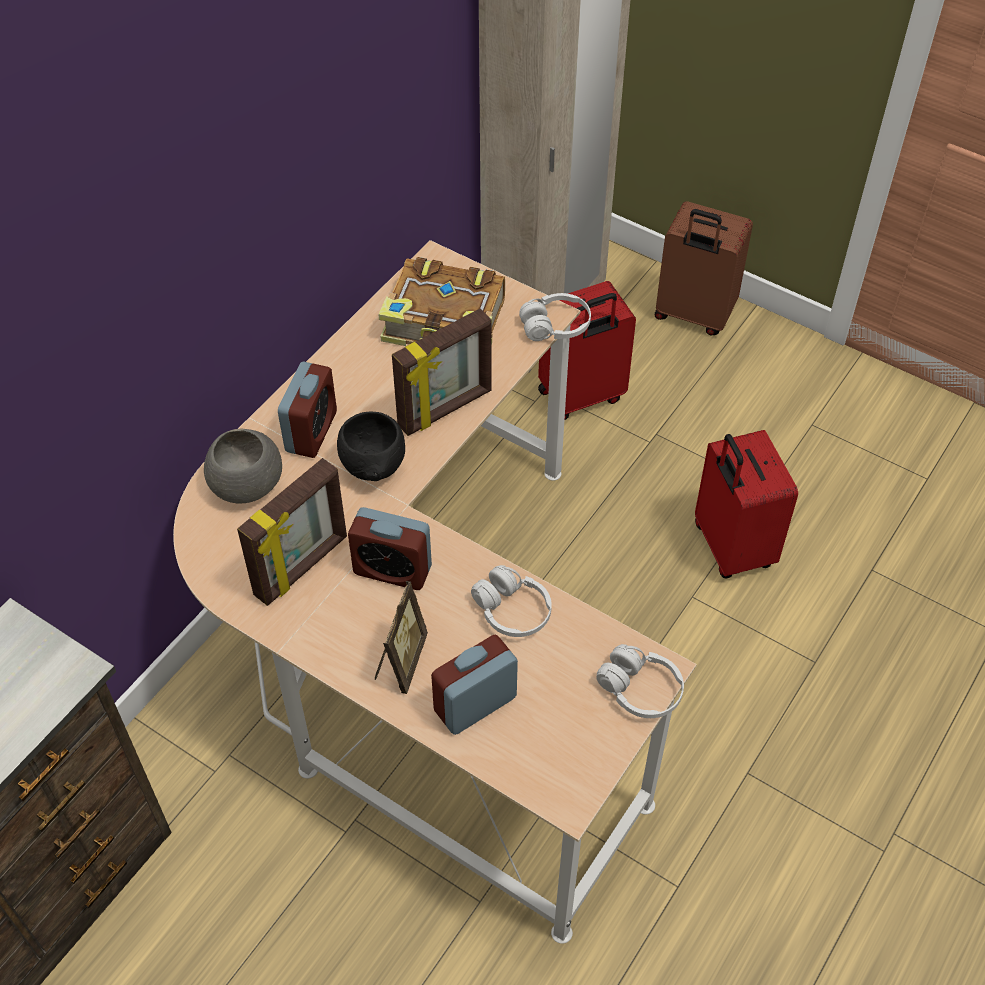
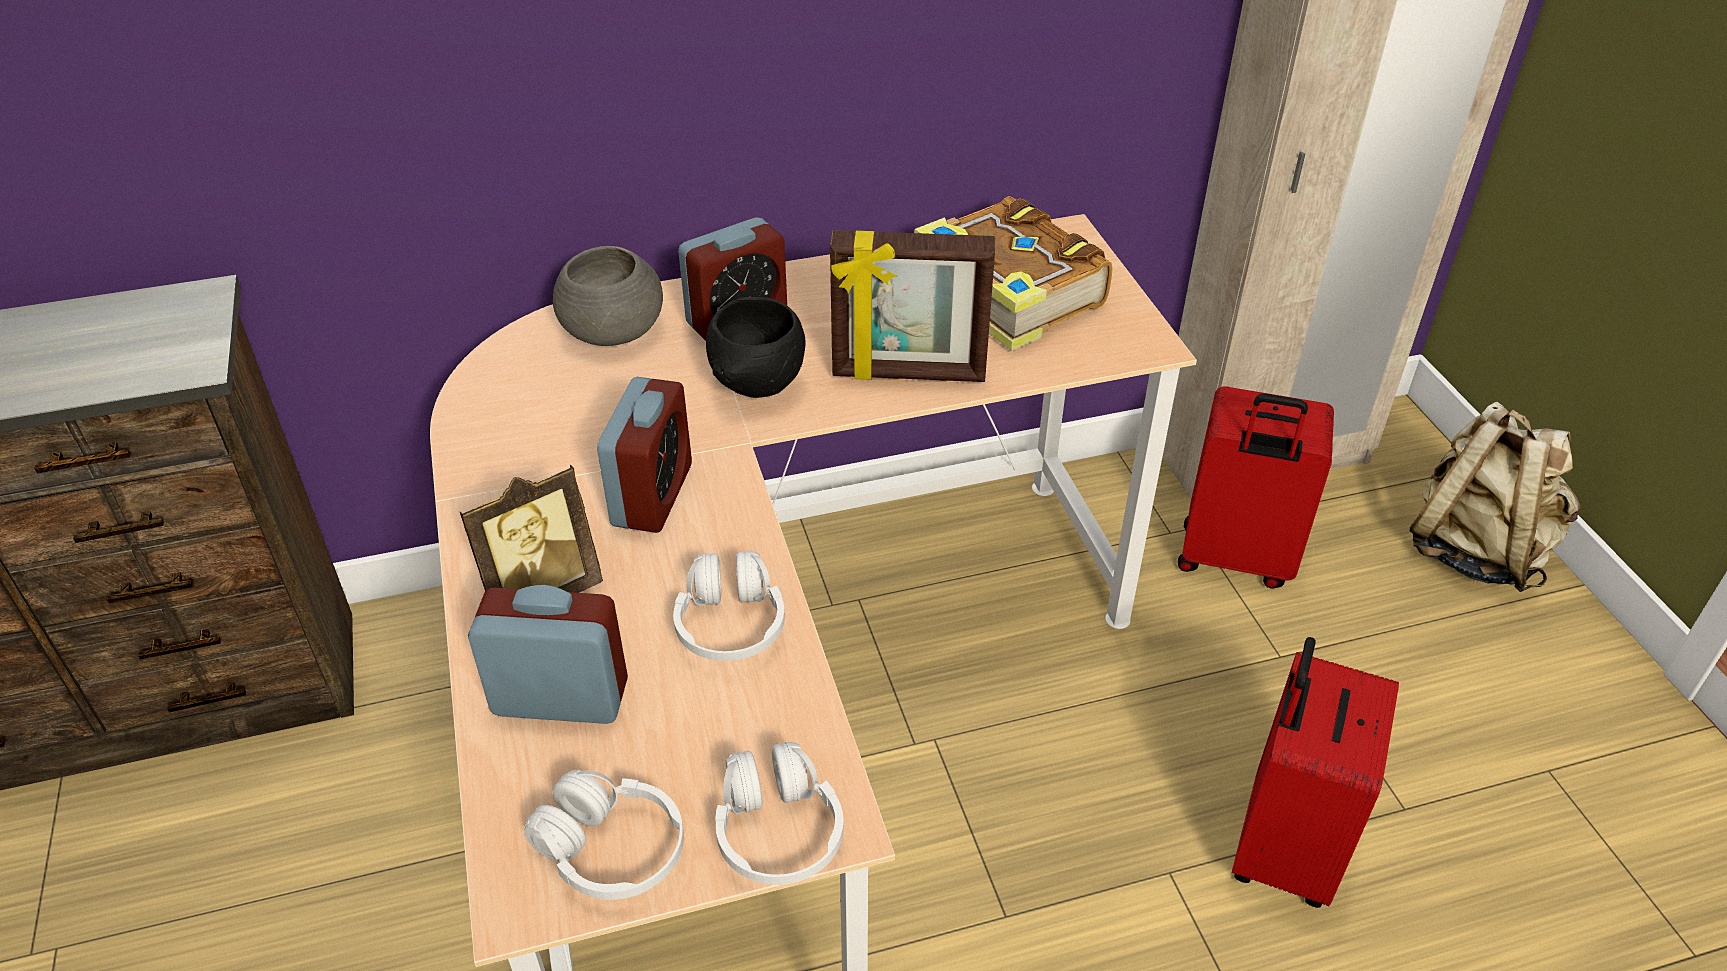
camera: 40 degrees right, 10 degrees down
(302, 567) = (566, 436): picture frame -> none
(392, 570) = (652, 495): alarm clock -> alarm clock turned 135 degrees counterclockwise
(555, 326) = (1143, 360): white headphones -> white headphones (611, 850)
(693, 315) = (1475, 550): brown suitcase -> beige backpack

